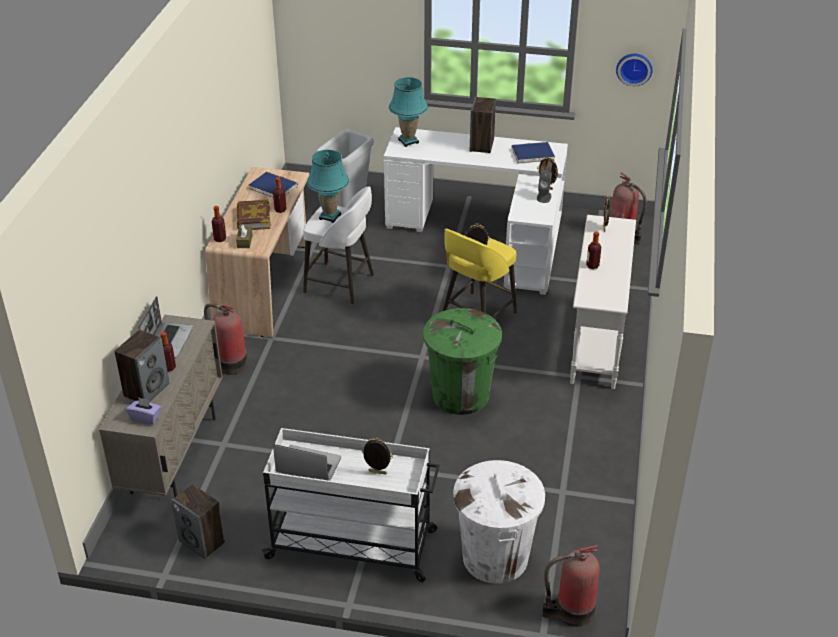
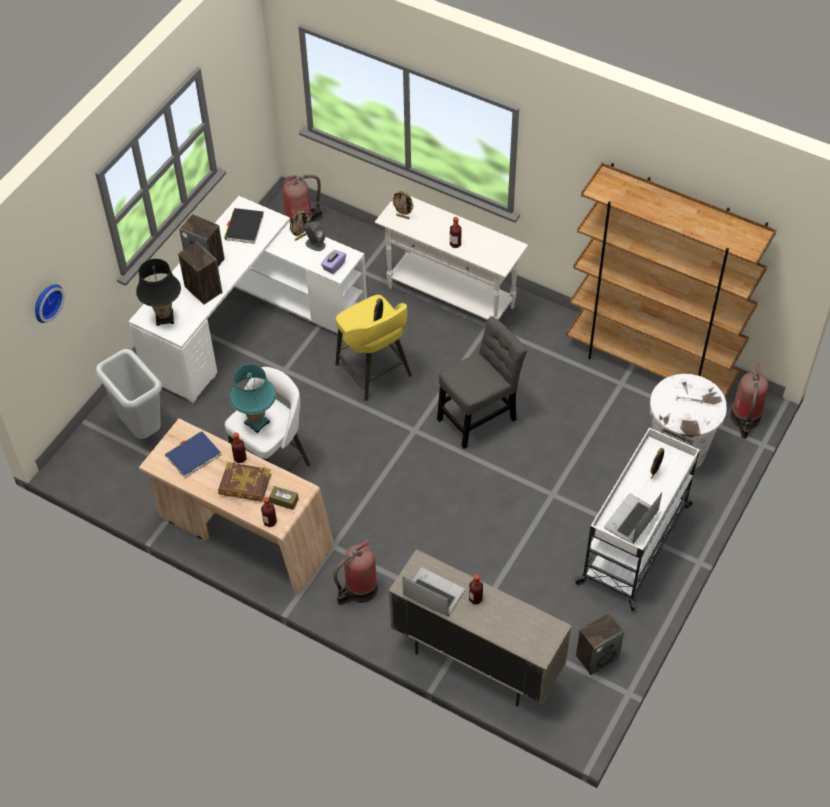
camera: 70 degrees left, 15 degrees up
(145, 417) = (542, 628): purple tissue box -> purple tissue box (333, 266)
(146, 390) = (502, 622): speaker -> speaker (203, 290)
(408, 141) = (164, 317): turquoise table lamp -> black table lamp
(460, 395) = (479, 416): green trash can -> grey chair
(532, 154) = (244, 227): blue book -> black book
(603, 511) = (650, 364): none -> brown bookcase
(634, 68) = (245, 90): wall clock -> wall clock (46, 302)

